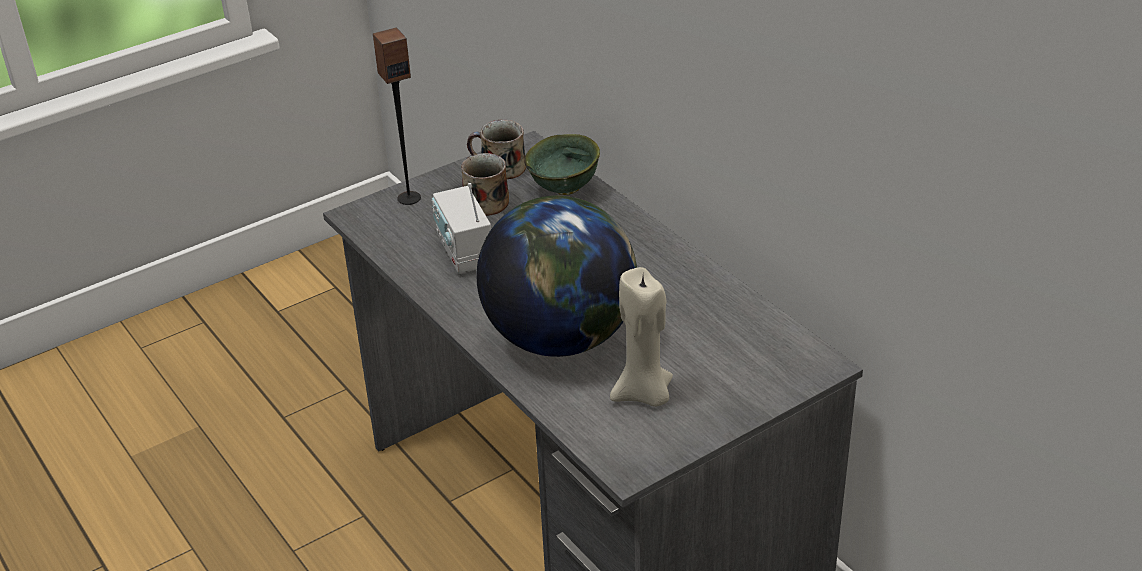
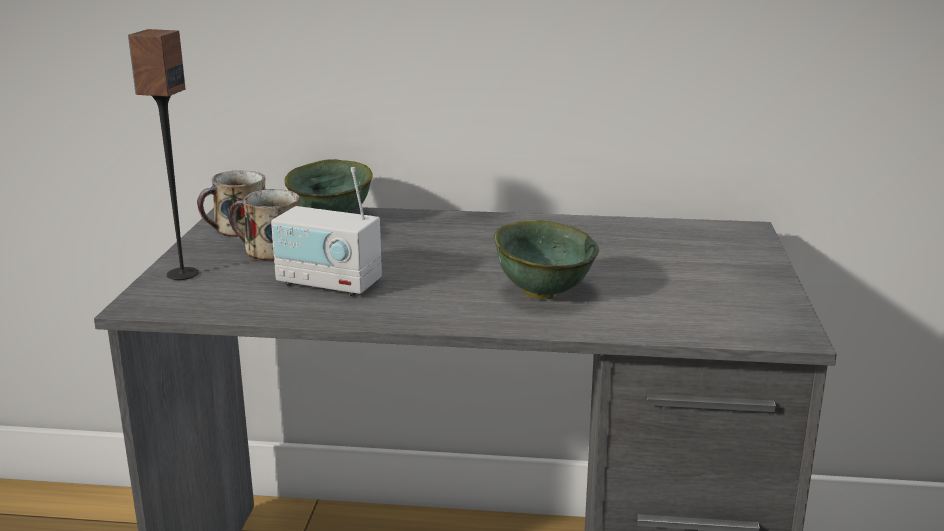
camera: 50 degrees left, 15 degrees down
(560, 337) = (544, 293): globe -> green bowl
(644, 395) = (689, 292): beige candle -> none

